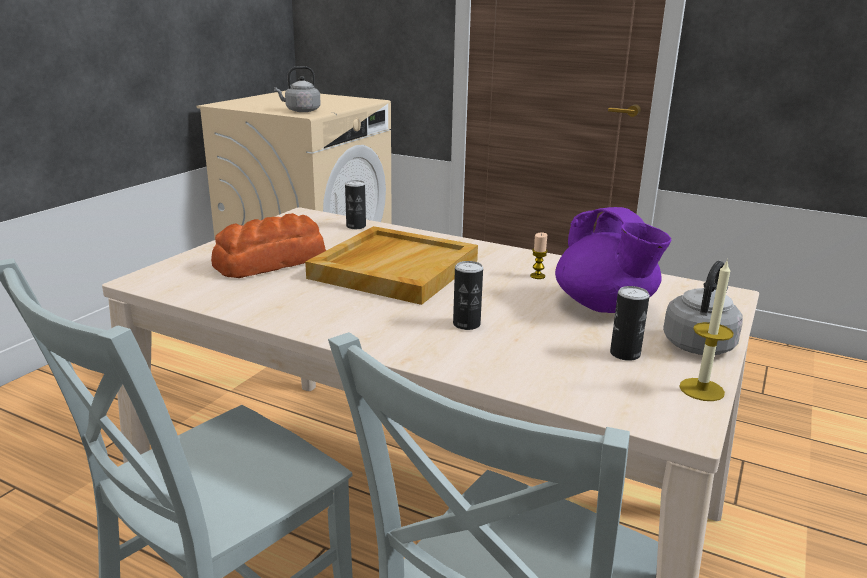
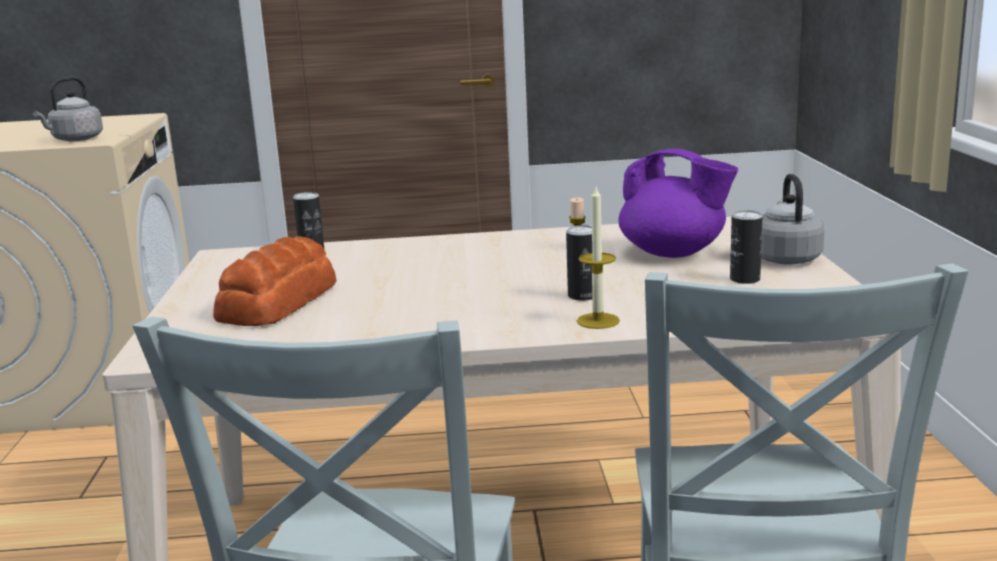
camera: 30 degrees left, 5 degrees down
(394, 269) = (429, 274): beige tray -> none
(701, 389) = (834, 285): candle -> candle (598, 321)

